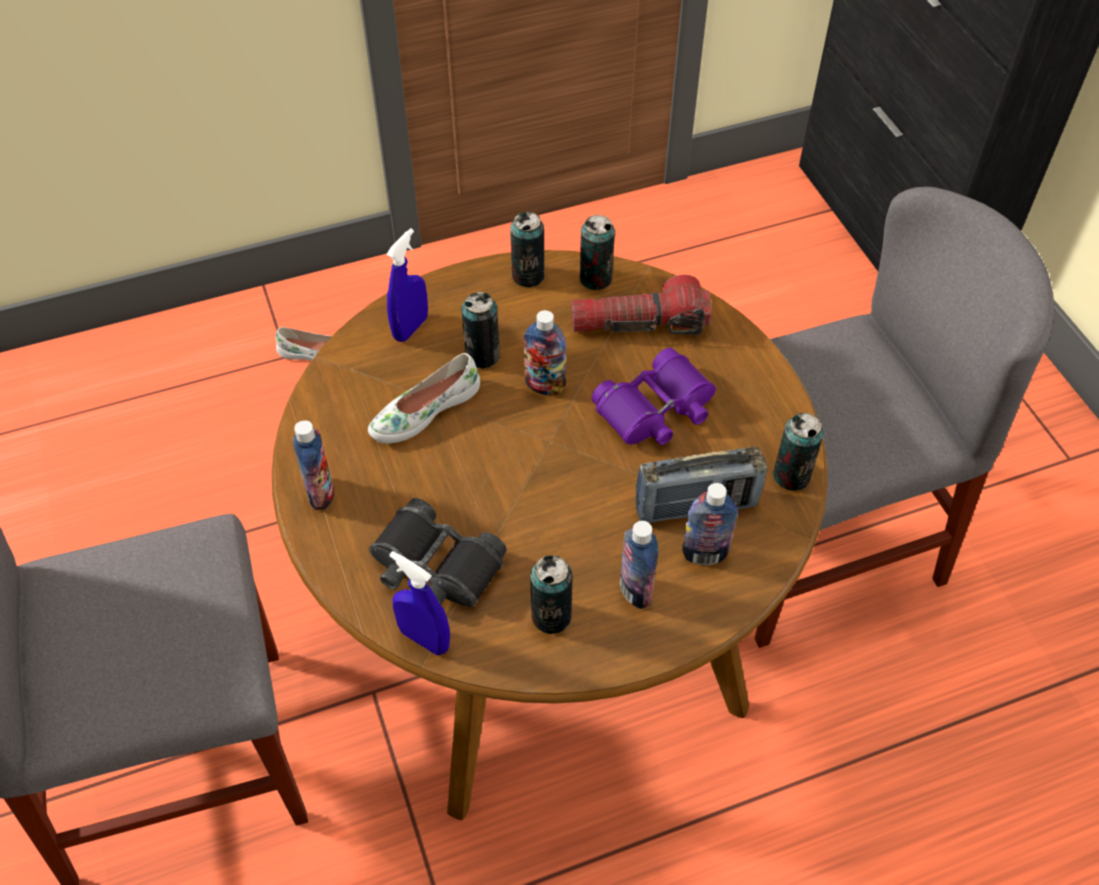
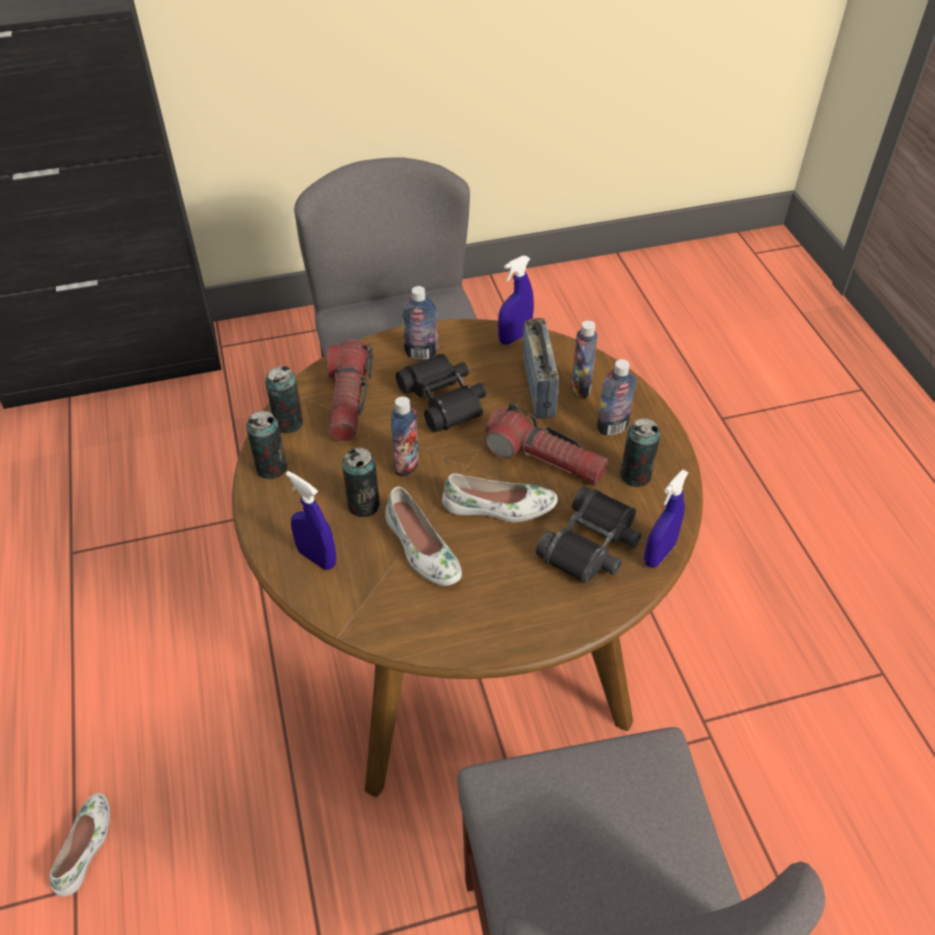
camera: 85 degrees left, 5 degrees down
(321, 493) = (510, 629): bottle -> bottle (421, 353)
(488, 475) = (499, 507): none -> white shoe
(569, 516) = (544, 459): none -> flashlight
(656, 410) = (444, 400): purple binoculars -> black binoculars
(791, 476) = (514, 337): can -> blue spray bottle

